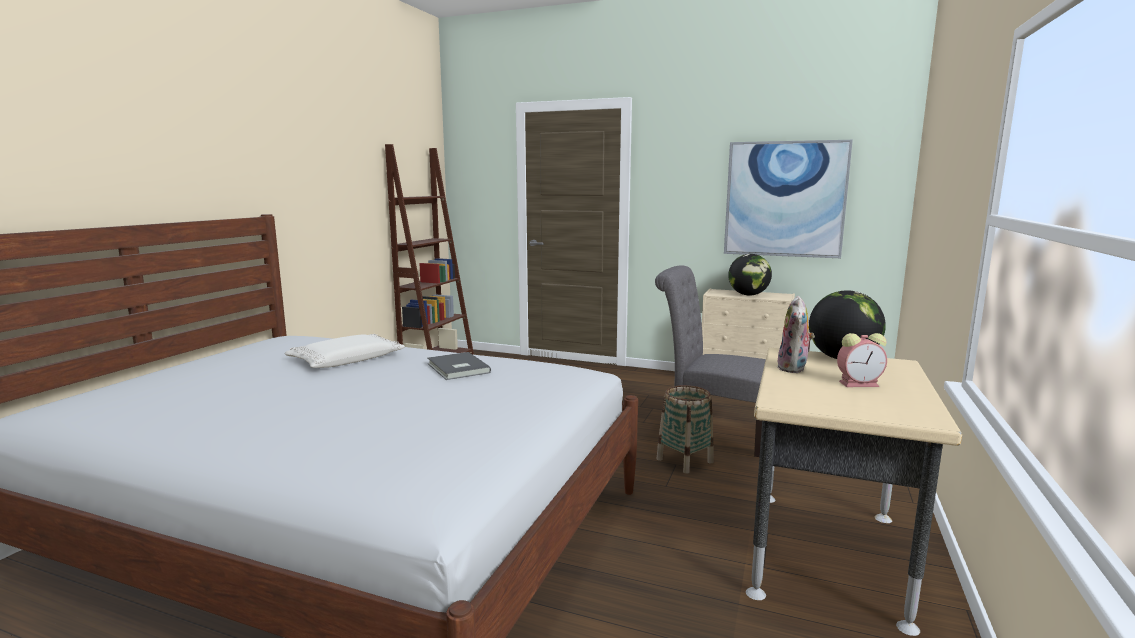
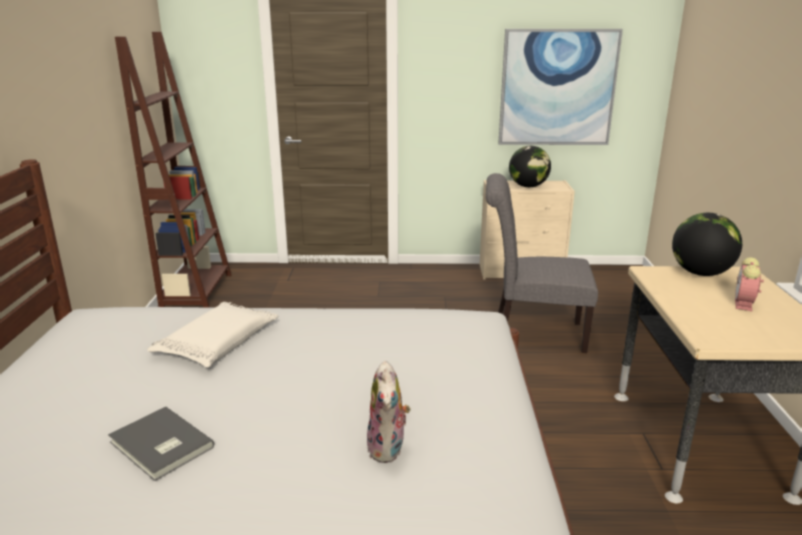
camera: 20 degrees left, 10 degrees up
(457, 368) = (360, 337): grey book -> grey book (160, 446)
(684, 461) = (528, 369): basket -> none
(794, 368) = (678, 293): plush toy -> plush toy (388, 449)
(860, 384) = (743, 304): alarm clock -> alarm clock turned 135 degrees clockwise

